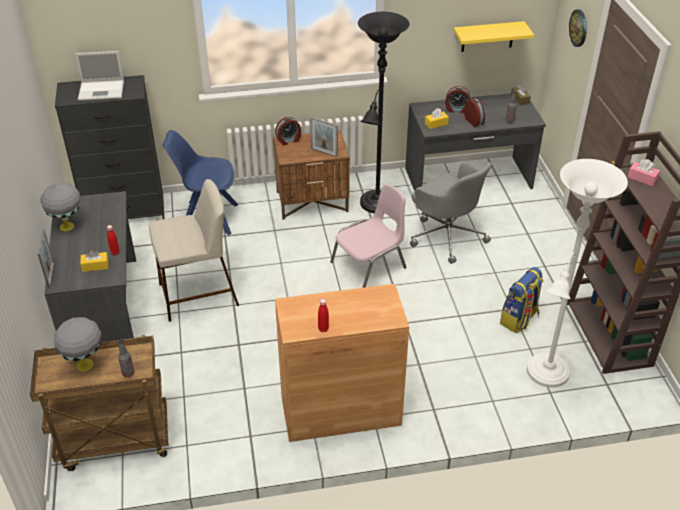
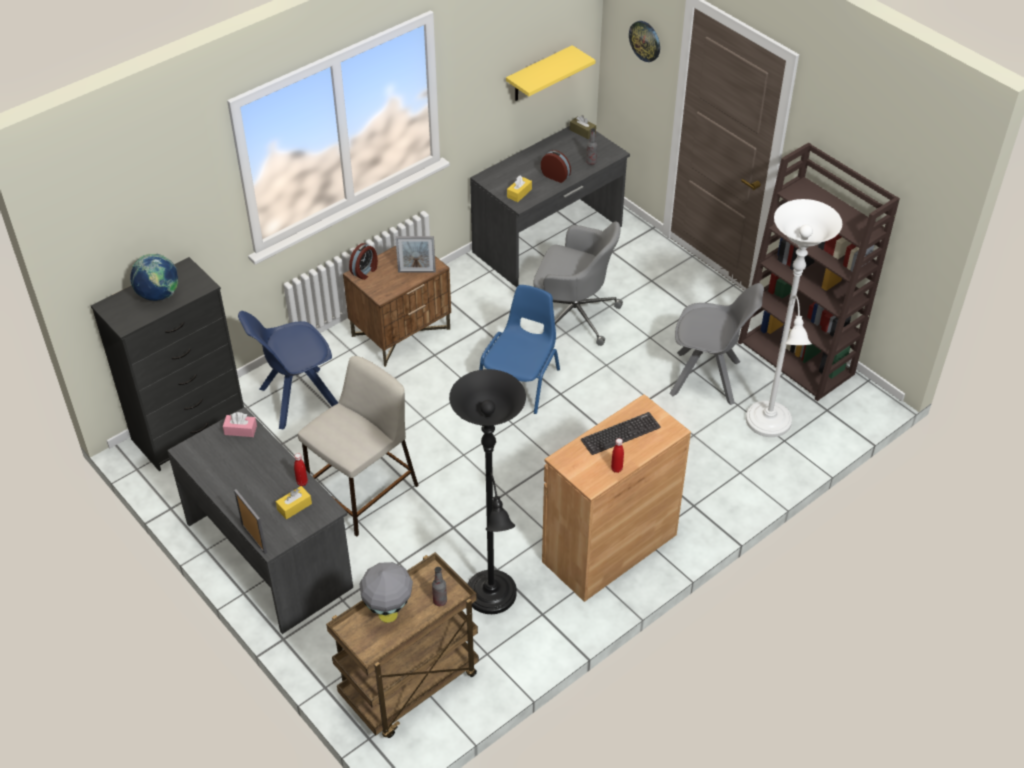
camera: 30 degrees left, 5 degrees up
(68, 226) = (217, 476): grey table lamp -> none
(102, 90) = (159, 295): laptop -> globe
(349, 305) = (620, 434): none -> keyboard
(370, 265) = (520, 381): pink chair -> blue chair
(376, 205) = (474, 309): black floor lamp -> black floor lamp (493, 599)
(457, 109) = (527, 168): alarm clock -> none
(519, 319) = (707, 378): backpack -> grey chair
(642, 178) = (807, 195): pink tissue box -> pink tissue box (240, 430)

